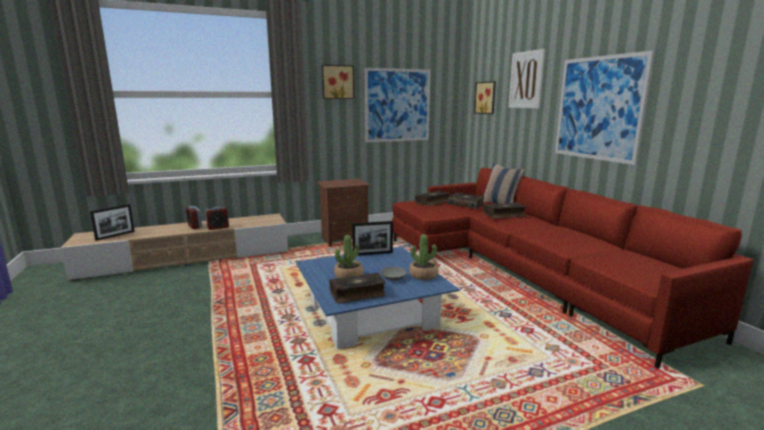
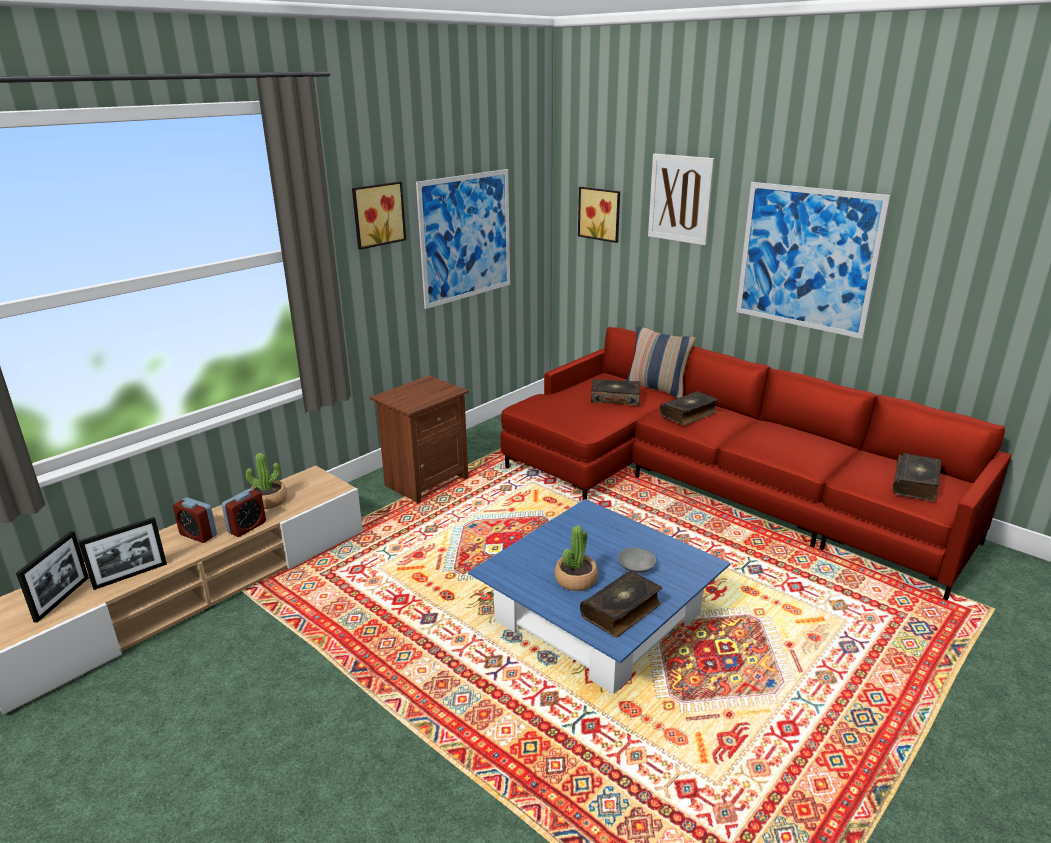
camera: 25 degrees left, 10 degrees up
(372, 253) = (561, 525): picture frame -> picture frame (130, 576)
(423, 275) = (667, 550): potted plant -> potted plant (269, 501)
(433, 202) = (564, 401): book -> book (916, 484)

